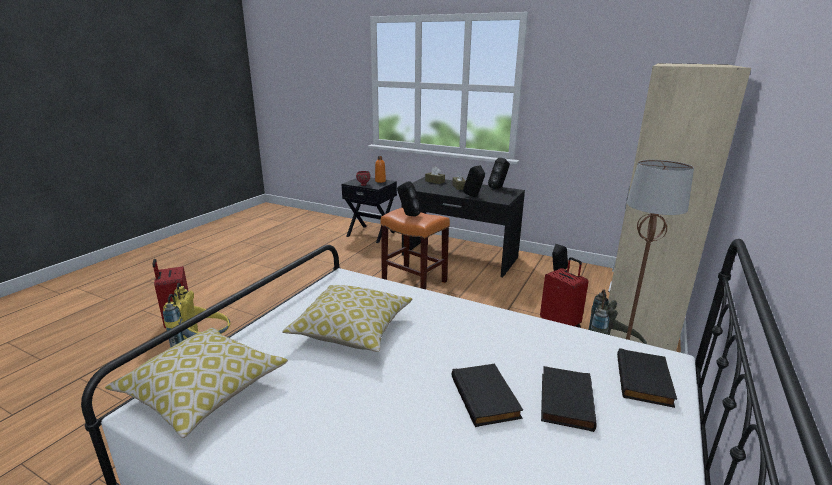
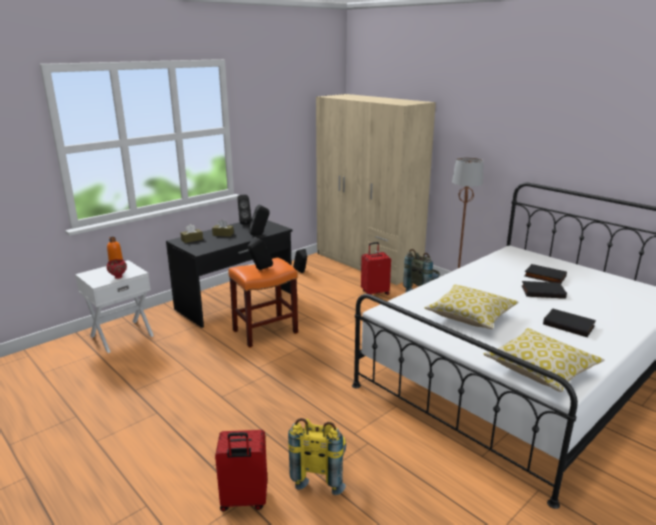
camera: 70 degrees left, 0 degrees up
(371, 234) = (121, 335): black nightstand -> white nightstand
(645, 381) = (529, 258): black book -> black book (569, 325)

